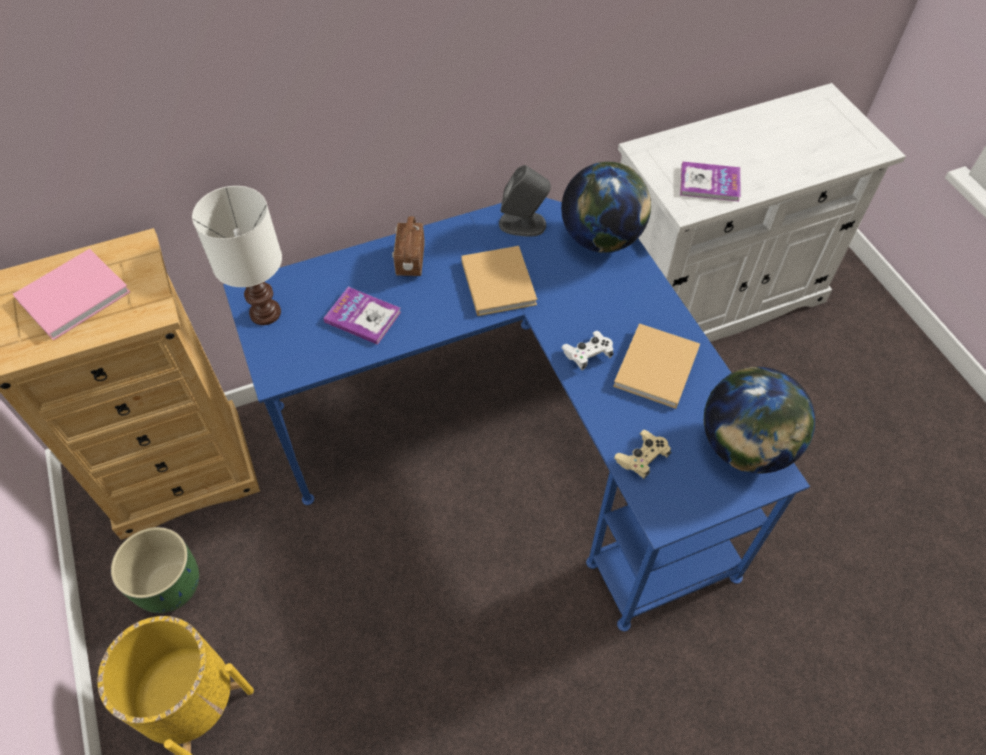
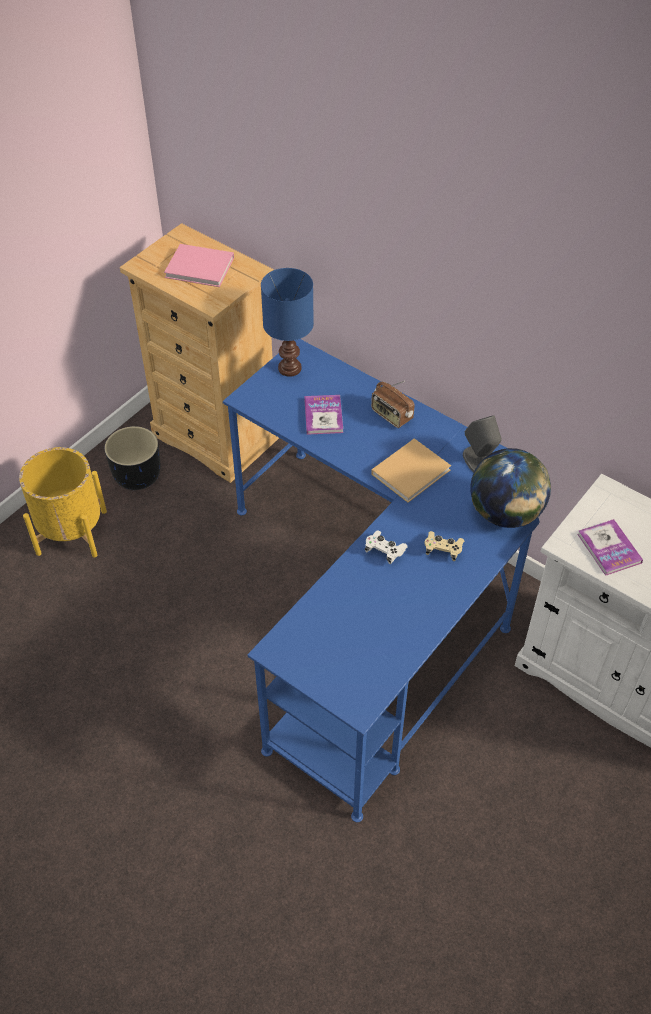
camera: 60 degrees right, 5 degrees down
(169, 584) = (138, 475): green planter -> black planter
(265, 314) = (288, 368): white table lamp -> blue table lamp
(409, 260) = (391, 415): radio -> radio turned 105 degrees counterclockwise
(642, 458) = (316, 619): beige game controller -> beige game controller (443, 550)
(655, 369) = (401, 597): beige book -> none
(744, 447) = (370, 679): globe -> none

